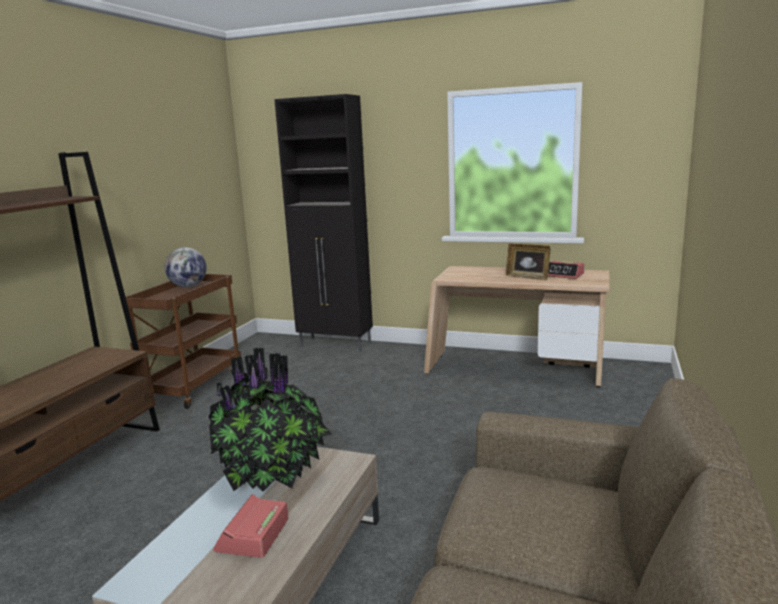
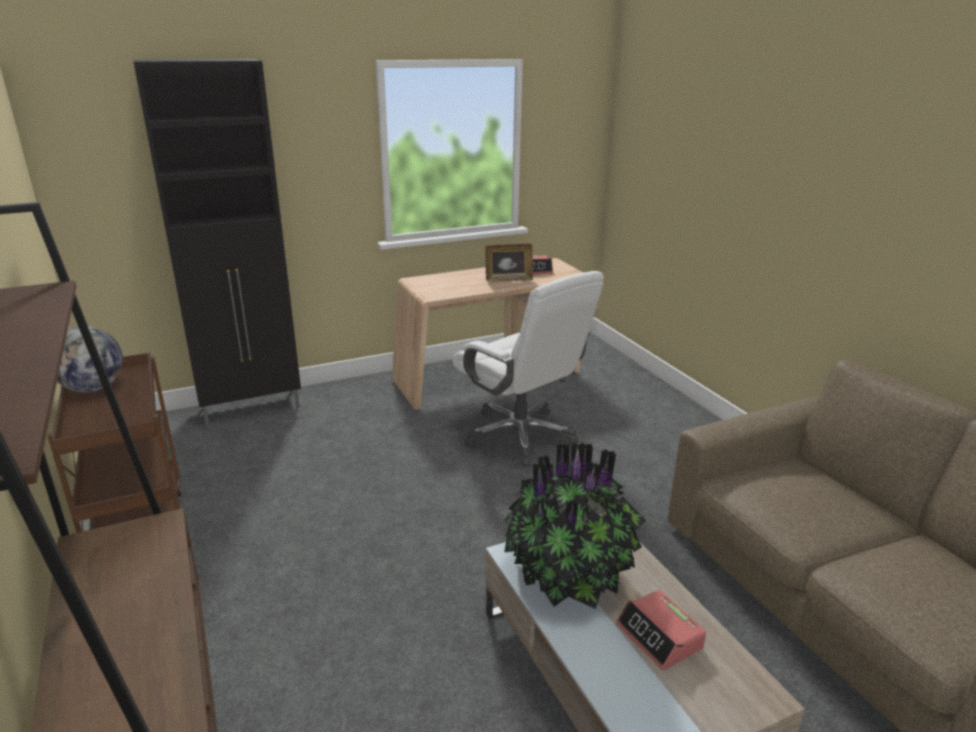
camera: 45 degrees left, 10 degrees up
(473, 413) = (521, 436): none -> white office chair

